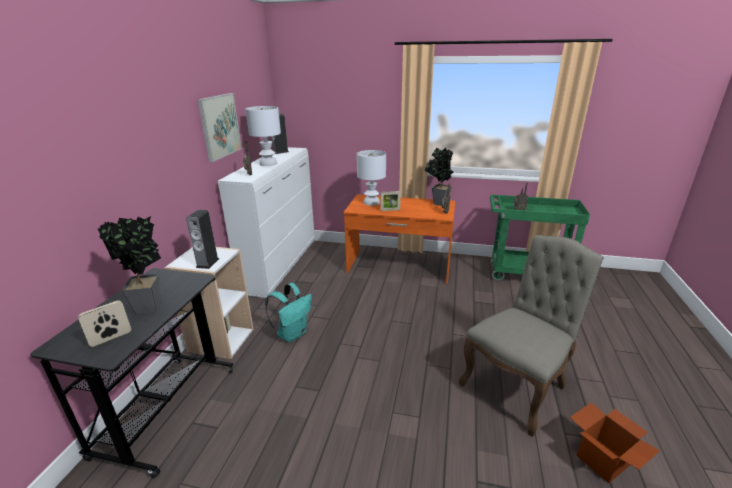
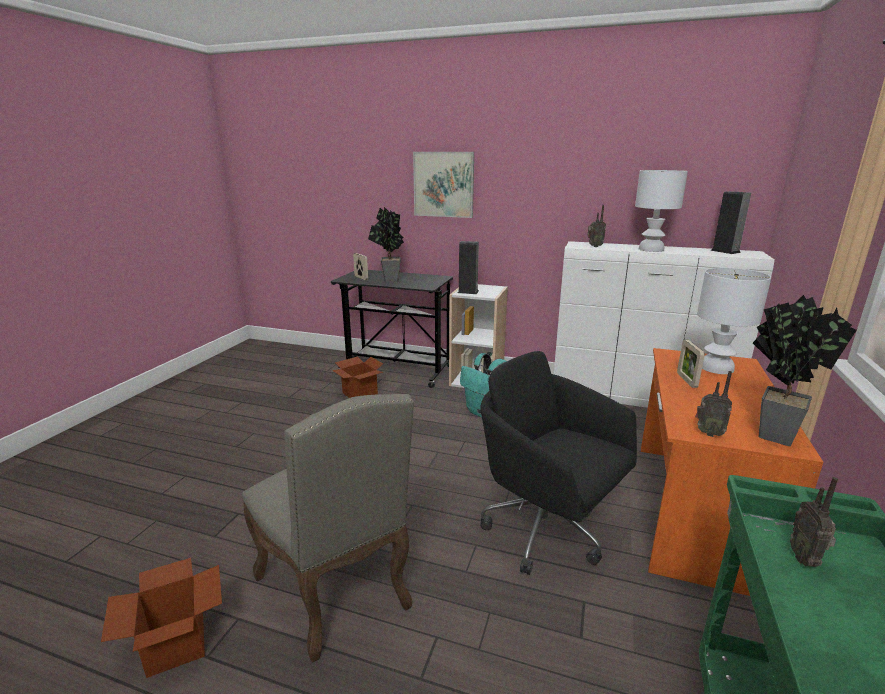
camera: 95 degrees right, 5 degrees down
(220, 126) = (605, 185): picture -> picture (443, 184)
(231, 436) = (360, 393): none -> cardboard box
(434, 309) = (548, 535): none -> black office chair

